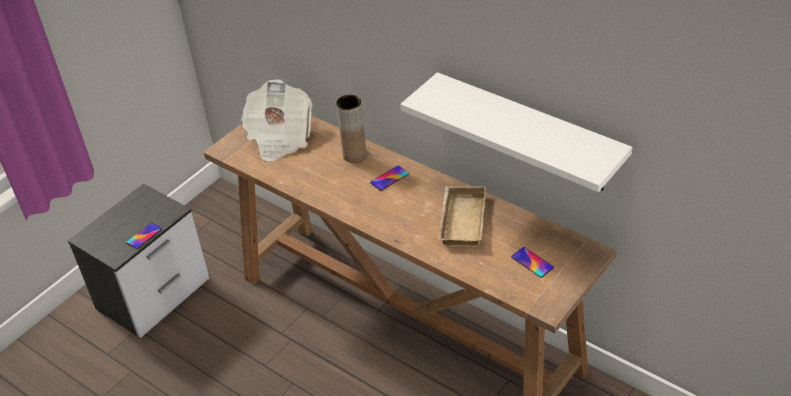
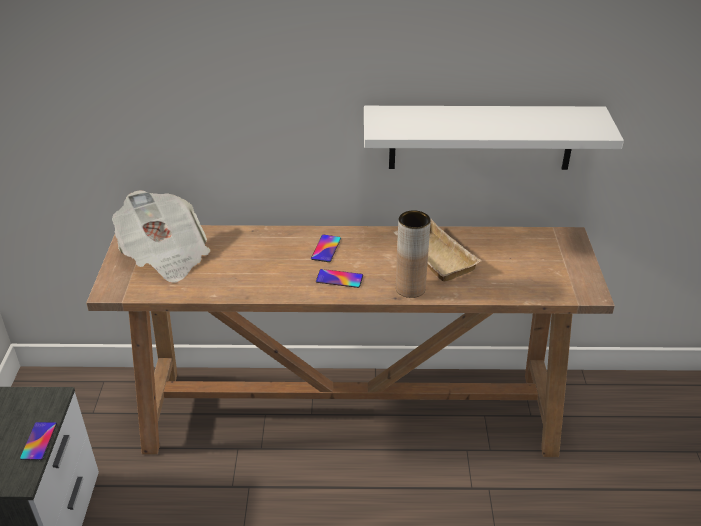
camera: 40 degrees left, 5 degrees down
(355, 155) = (267, 242): brown vase -> brown vase (410, 288)
(532, 262) = (534, 264): phone -> phone (339, 279)

